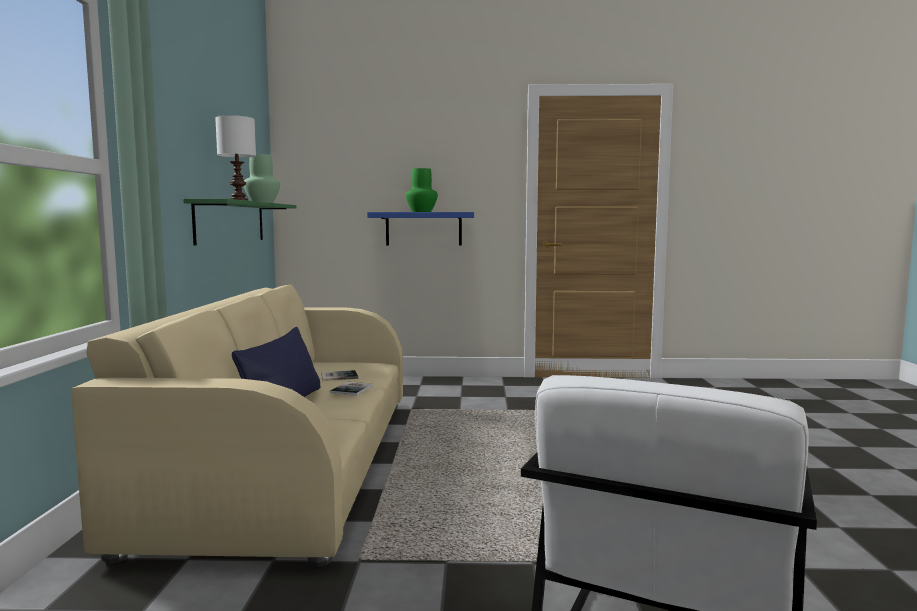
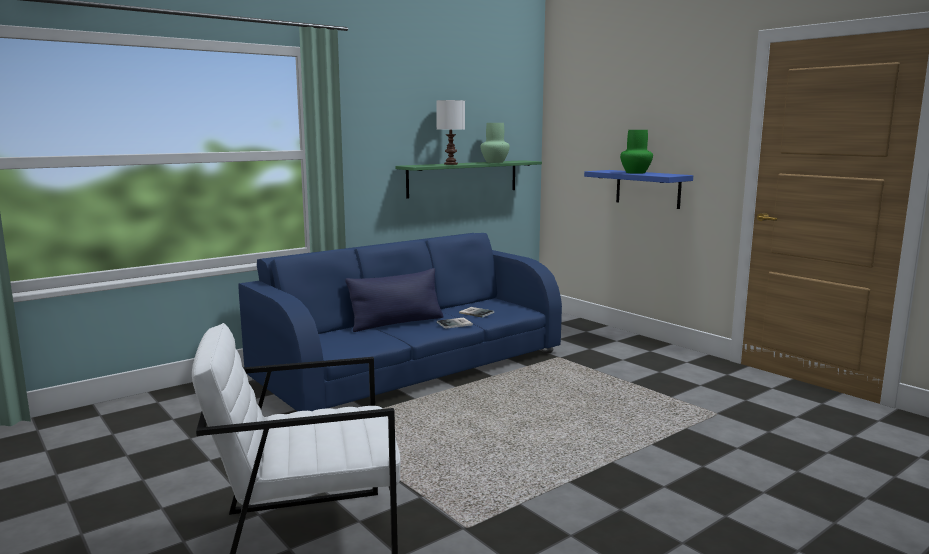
camera: 50 degrees right, 5 degrees up
(290, 462) = (411, 365): beige sofa -> blue sofa

